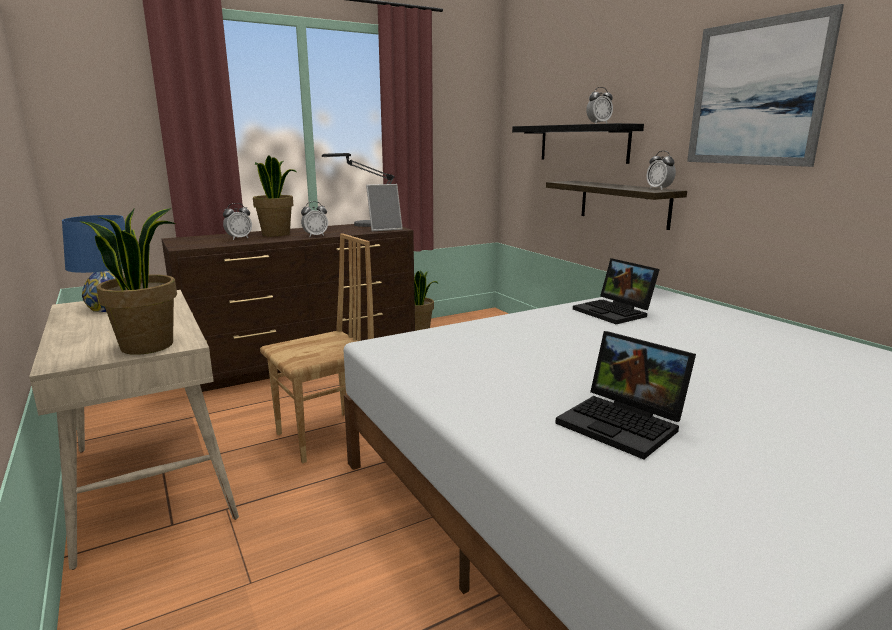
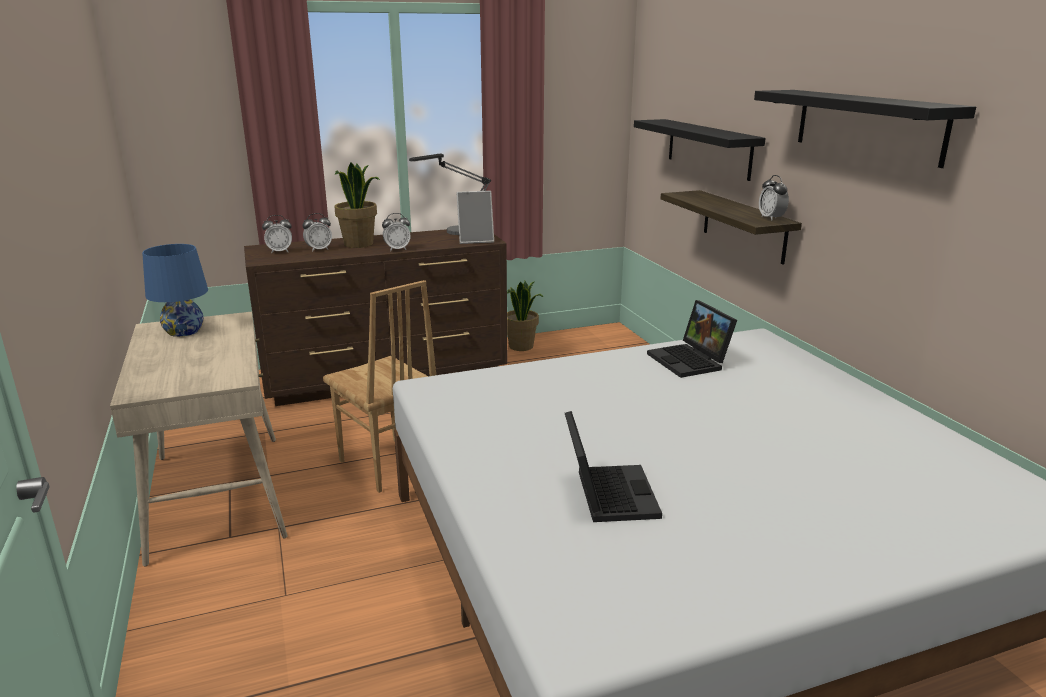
camera: 10 degrees right, 5 degrees up
(147, 345) = (207, 380): potted plant -> none
(327, 436) = (387, 465): brown chair -> brown chair turned 75 degrees clockwise
(598, 123) = (716, 133): alarm clock -> alarm clock (280, 251)
(624, 424) = (606, 493): laptop -> laptop turned 150 degrees counterclockwise
(756, 93) = (867, 125): picture -> black shelf

